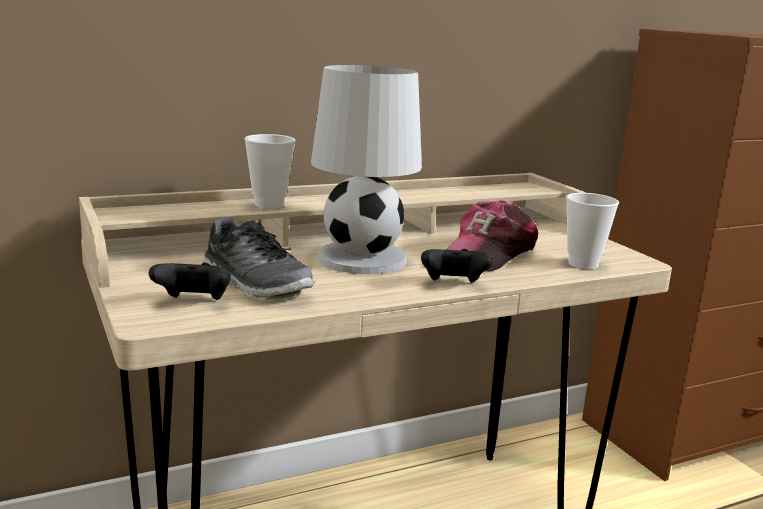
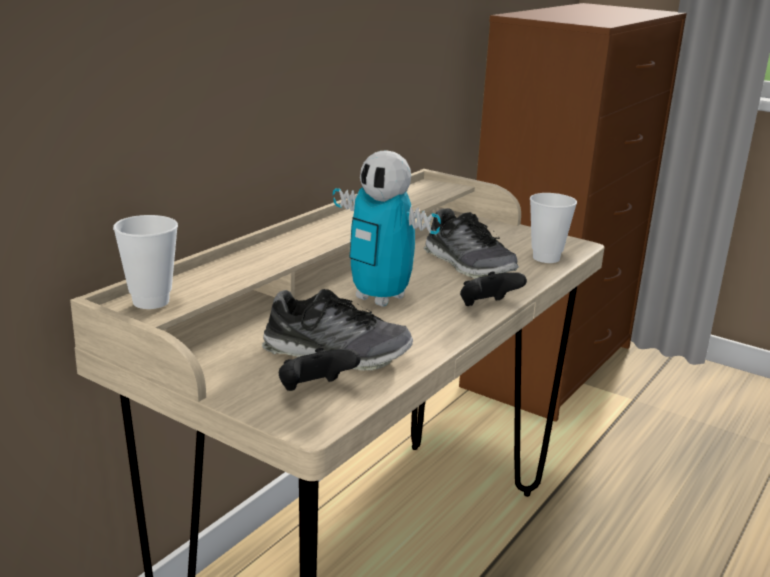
camera: 30 degrees left, 5 degrees up
(269, 204) = (265, 260): cup -> cup (151, 301)
(363, 258) = (380, 298): white table lamp -> toy robot
(490, 254) = (468, 265): cap -> shoe

